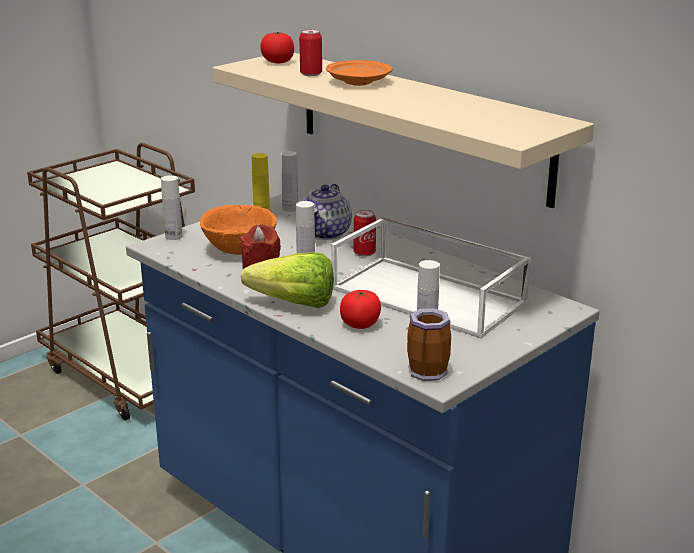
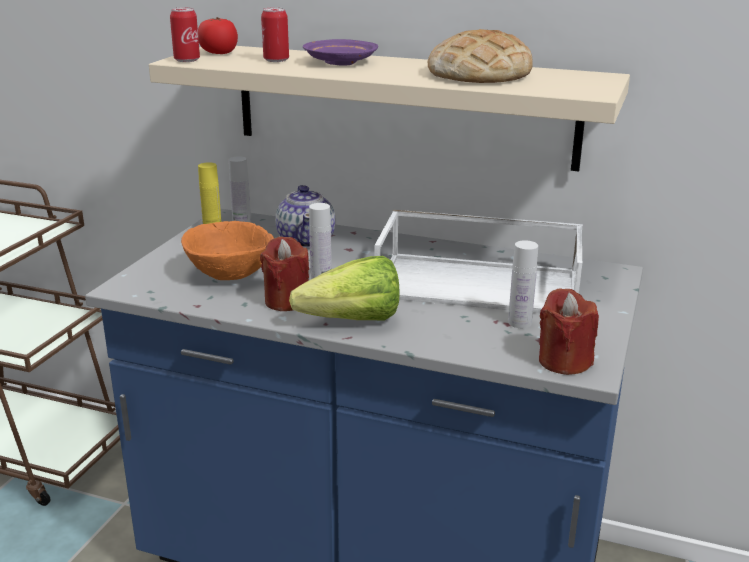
camera: 25 degrees left, 0 degrees up
(174, 236) = (136, 273): white bottle -> none
(358, 82) = (339, 62): orange plate -> purple plate
(360, 324) = (445, 328): tomato -> none
(364, 253) = (368, 253): can -> can (187, 60)
(427, 369) = (564, 361): mug -> red candle
(453, 107) = (479, 74): none -> bread

